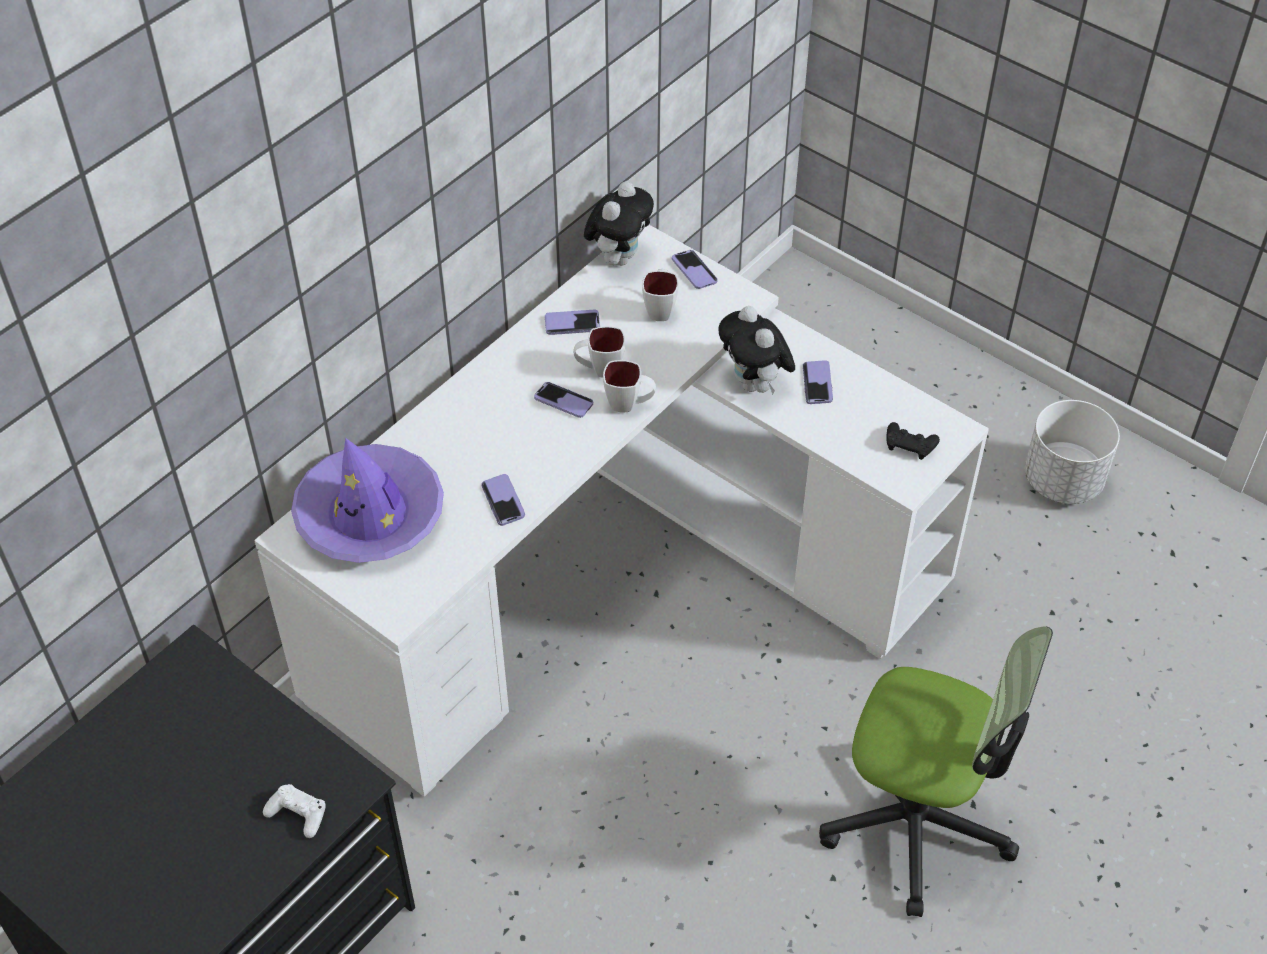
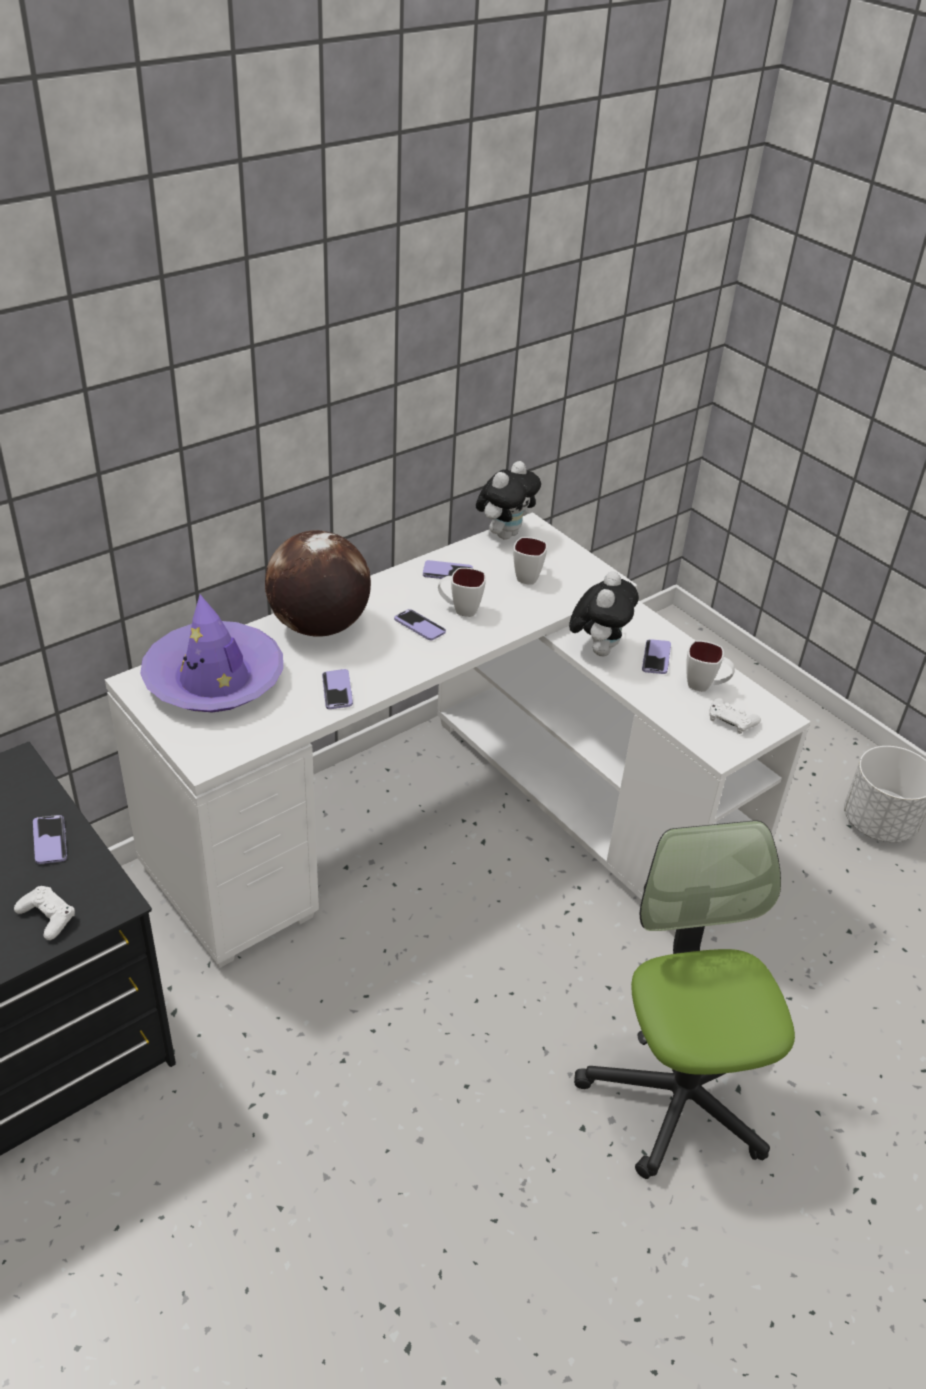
camera: 10 degrees right, 10 degrees down
(456, 424) = (318, 626): none -> globe
(629, 405) = (478, 639): white mug -> white mug (705, 686)
(694, 270) = (567, 554): phone -> phone (50, 841)
(755, 385) = (598, 649): plush toy -> plush toy turned 150 degrees counterclockwise
(910, 445) = (731, 720): black game controller -> white game controller
(917, 822) = (678, 1093): office chair -> office chair turned 135 degrees counterclockwise

